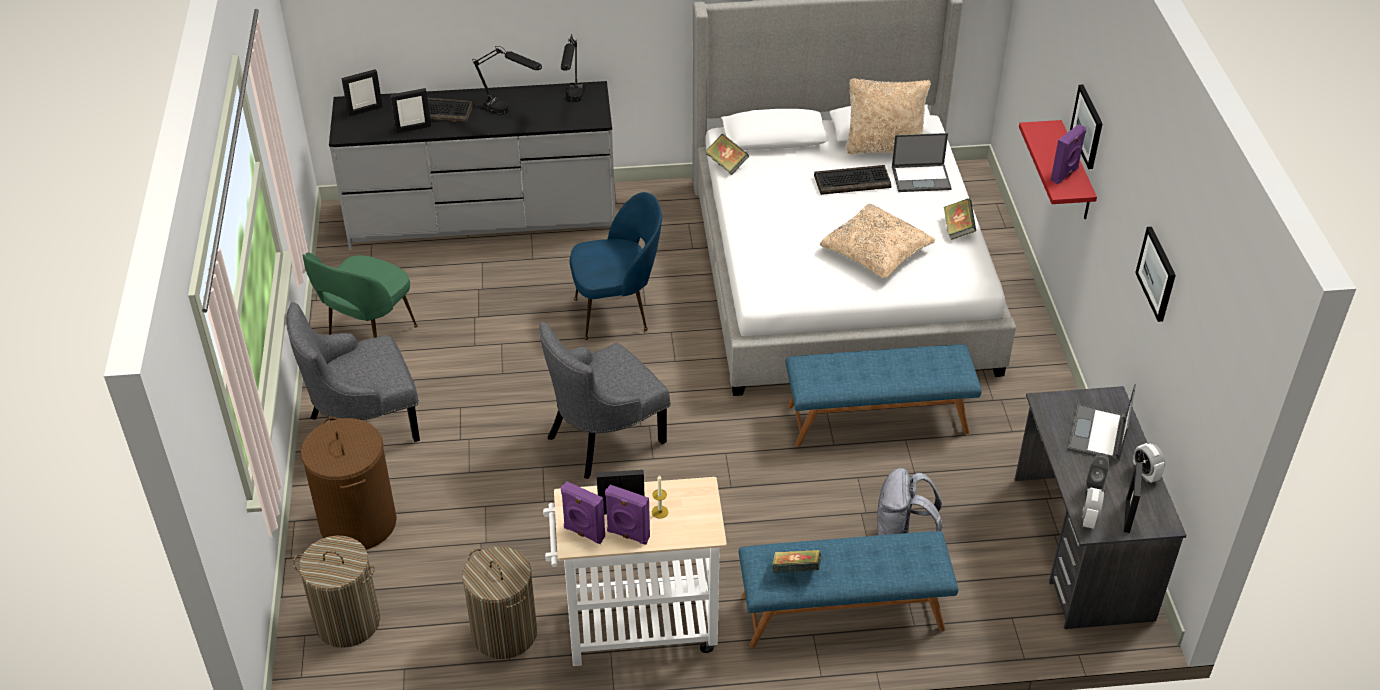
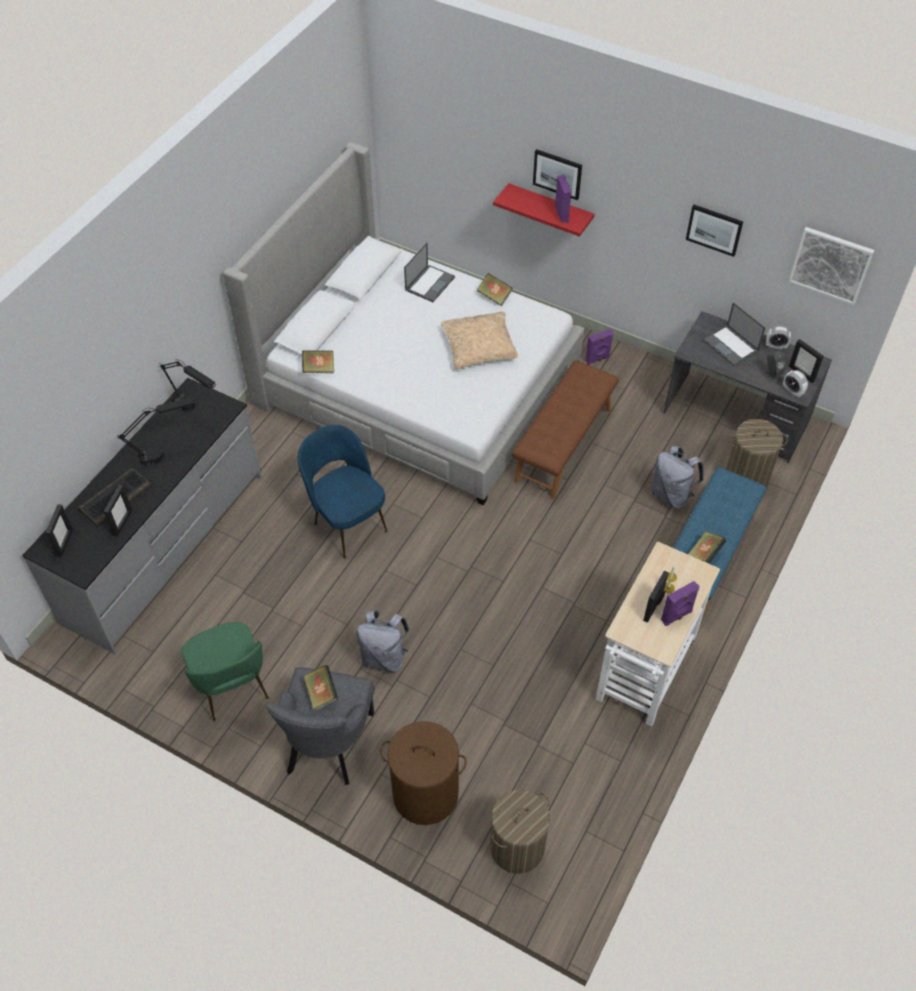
camera: 55 degrees left, 10 degrees up
(369, 361) = (322, 693): none -> book
(487, 417) = (384, 657): none -> grey backpack
(504, 633) = (595, 752): laundry basket -> laundry basket (746, 477)
(583, 533) = (658, 640): purple speaker -> purple speaker (597, 359)
(606, 437) = (462, 597): grey armchair -> none
(618, 314) = (347, 523): blue chair -> blue chair turned 60 degrees counterclockwise
(853, 181) = (401, 317): keyboard -> none
(877, 418) = (562, 444): blue bench -> brown bench
(884, 149) = (384, 283): beige pillow -> none
(1216, 386) = (831, 264): none -> picture

